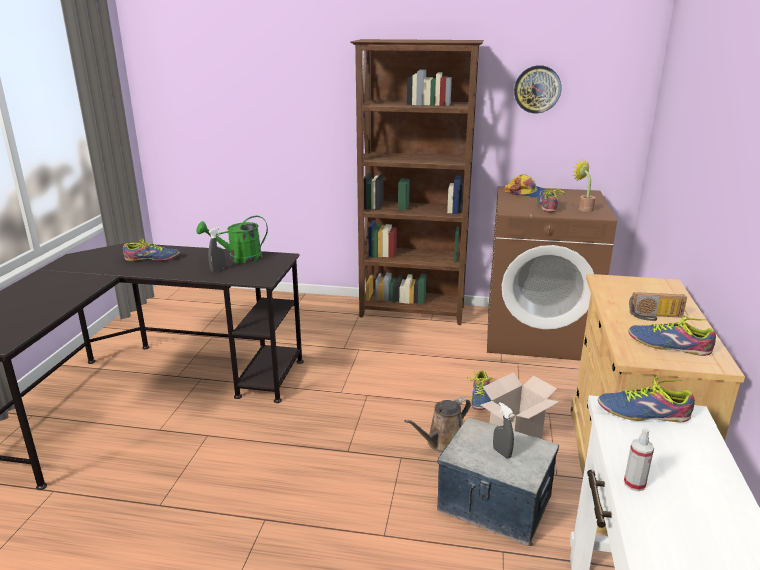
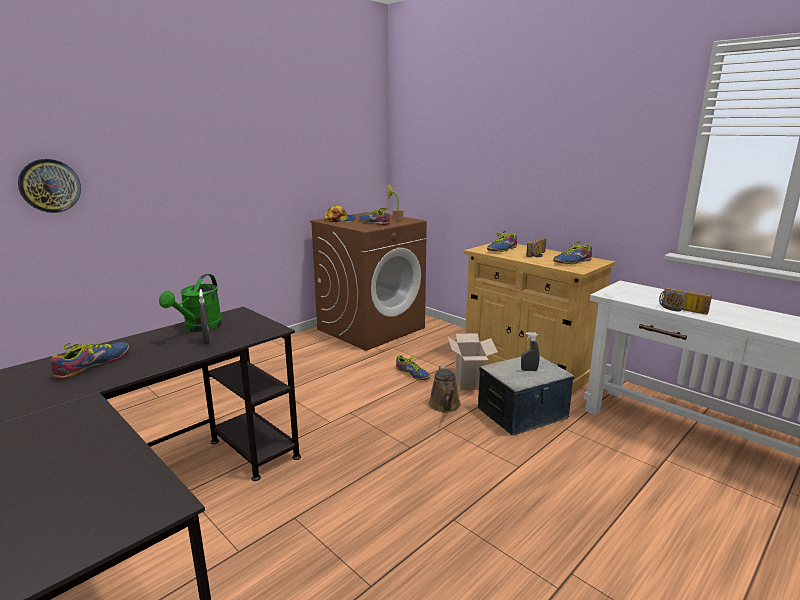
camera: 55 degrees left, 5 degrees down
(413, 312) = (270, 352): brown bookcase -> none
(537, 89) = (323, 137): wall clock -> wall clock (50, 185)
(634, 484) = (681, 310): spray bottle -> radio
(644, 413) = (618, 290): shoe -> shoe (502, 249)

